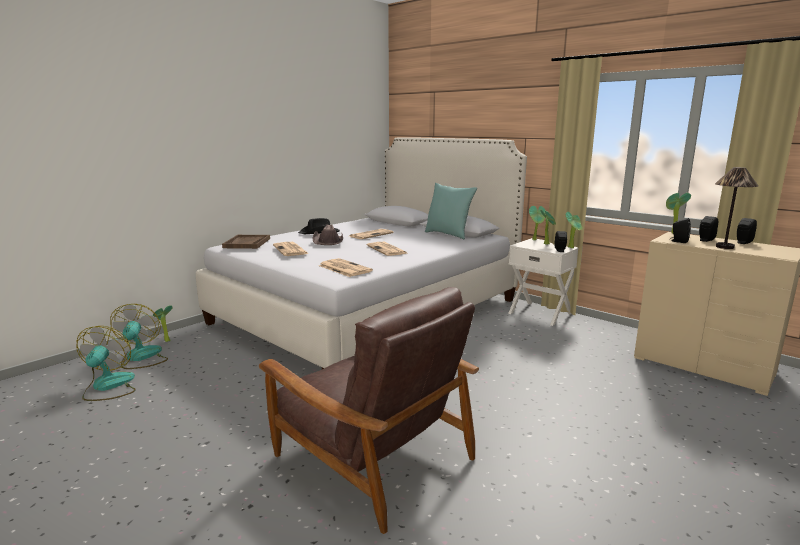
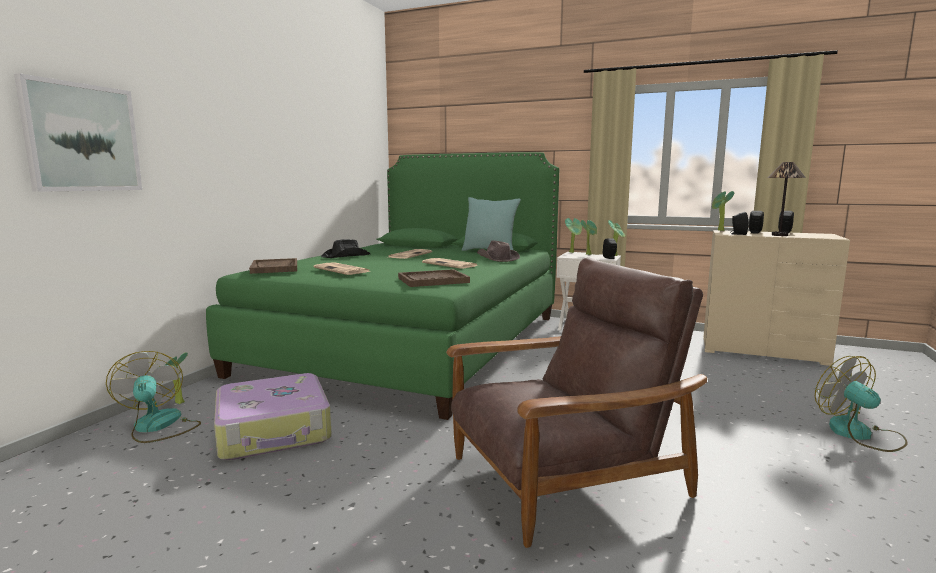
camera: 20 degrees left, 5 degrees down
(96, 150) = (82, 138): none -> picture
(108, 386) = (138, 468): fan -> fan (859, 434)
(206, 374) = (274, 431): none -> suitcase
(328, 241) = (372, 261): brown hat -> brown hat (497, 259)
(344, 268) = (433, 280): newspaper -> brown tray
(369, 311) = (413, 342): white bed -> green bed
(371, 456) = (564, 477): brown armchair -> brown armchair turned 45 degrees counterclockwise

